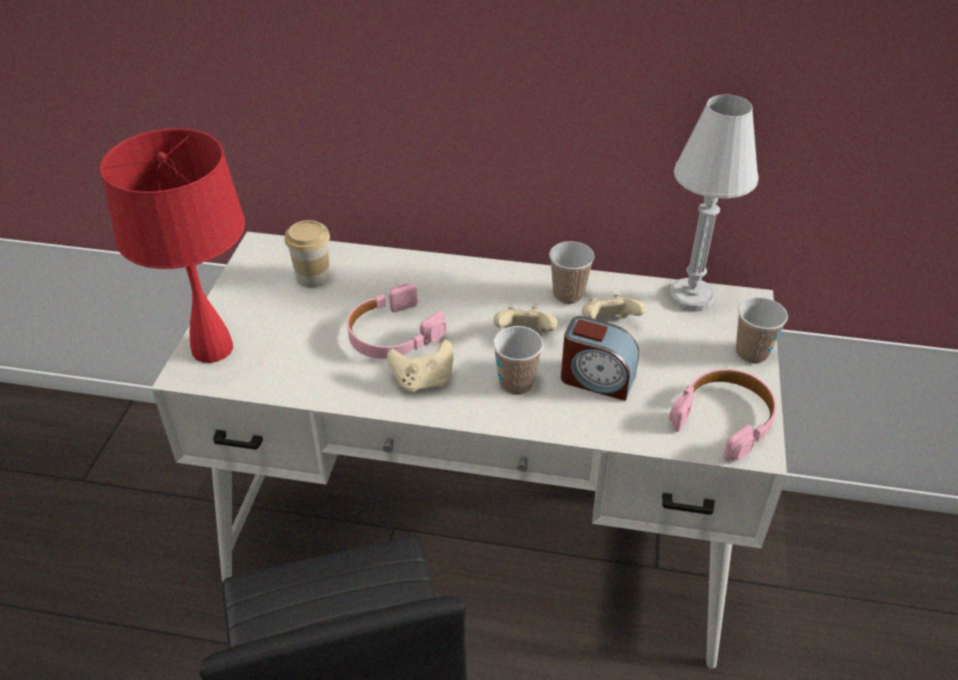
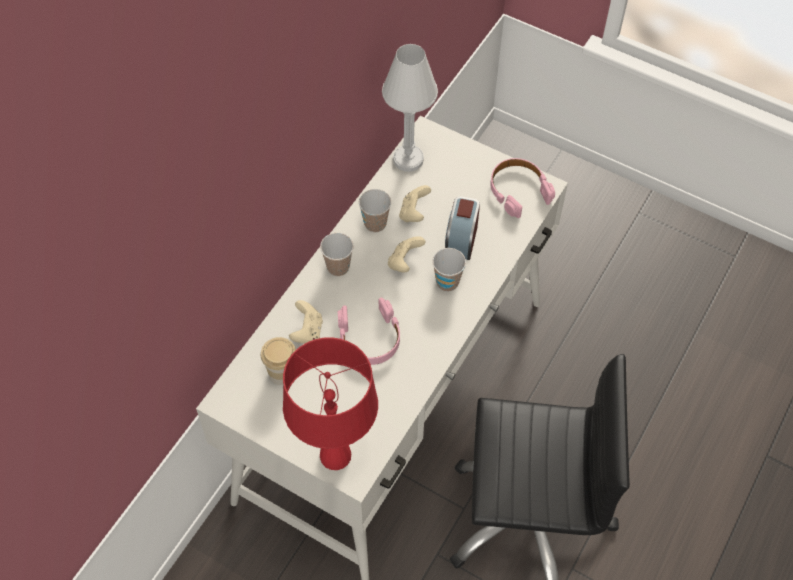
camera: 70 degrees left, 15 degrees up
(423, 381) = (424, 333): beige game controller -> beige game controller (307, 331)
(596, 379) = (461, 239): alarm clock -> alarm clock turned 150 degrees clockwise
(751, 353) = (471, 153): cup -> cup (338, 267)

